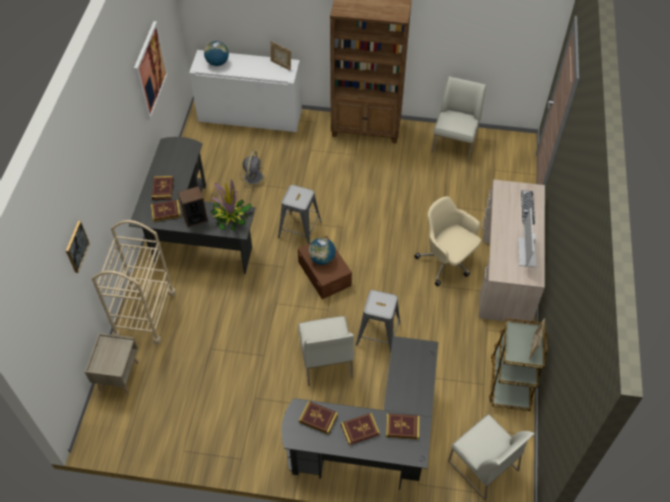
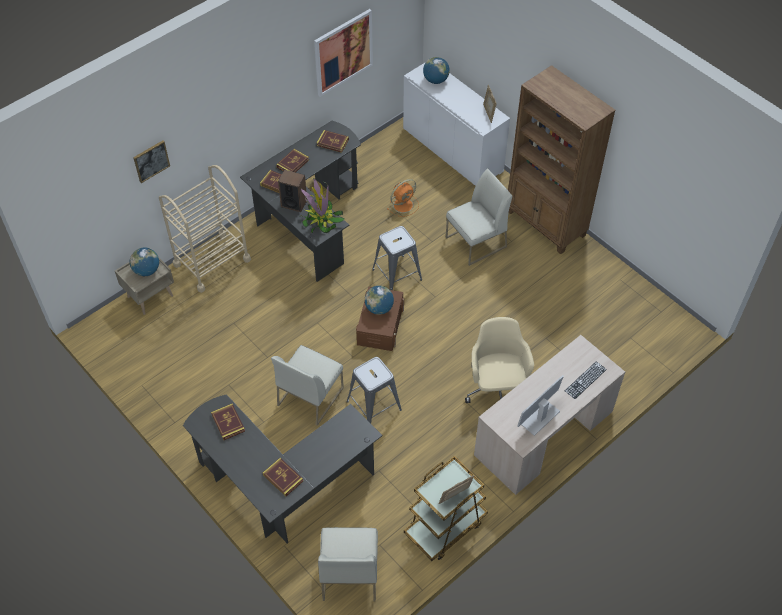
camera: 40 degrees right, 0 degrees up
(113, 352) = (147, 270): none -> globe
(254, 176) = (404, 204): grey fan -> orange fan
(360, 430) = (249, 455): book -> book (332, 142)
(454, 143) = (617, 289): white chair -> white chair (476, 242)

